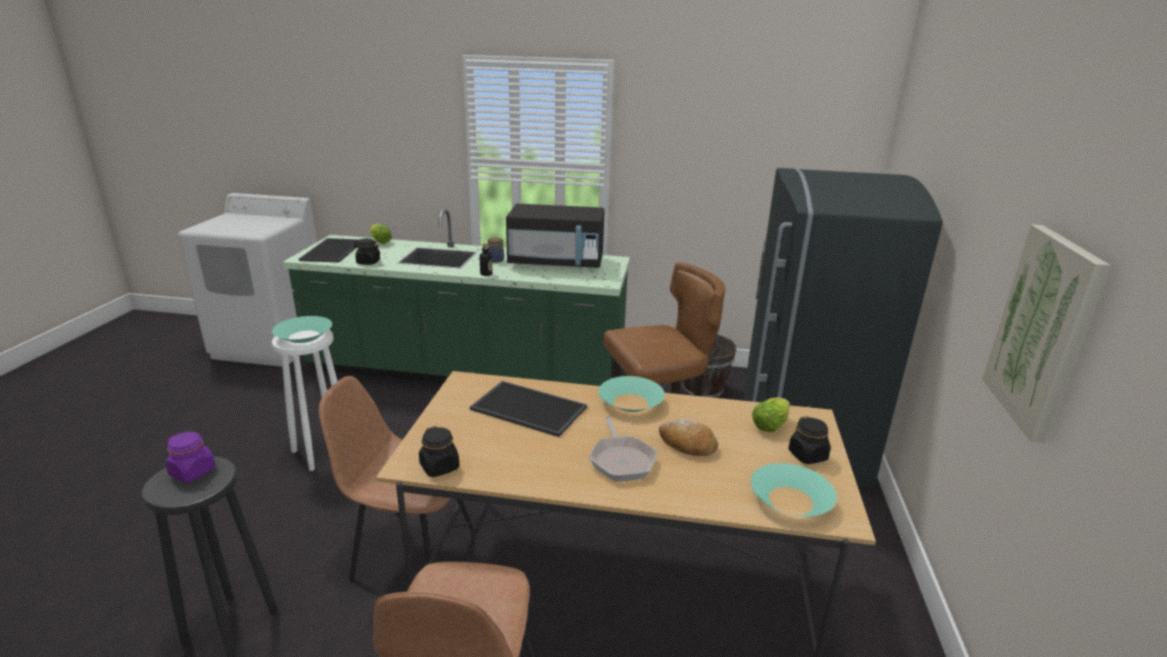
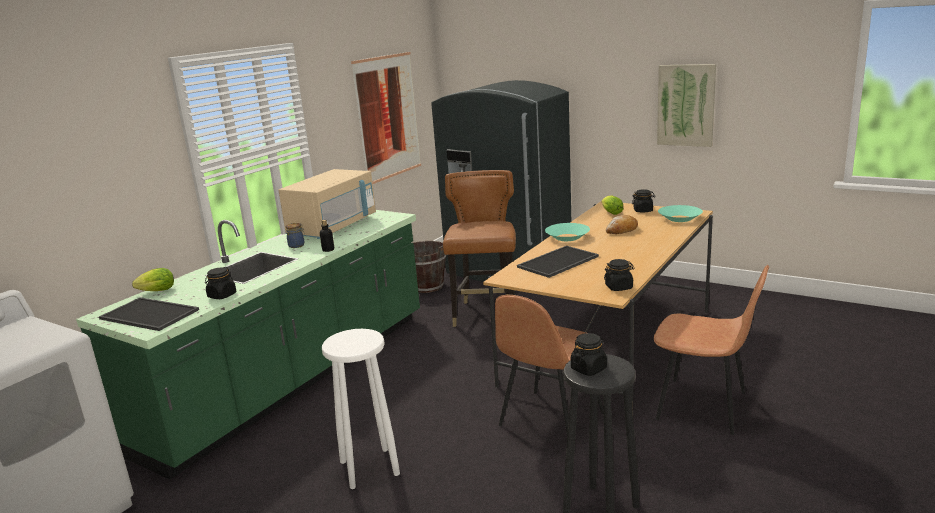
camera: 65 degrees left, 5 degrees down
(193, 472) = (589, 368): purple jar -> black jar
(304, 336) = (354, 340): turquoise bowl -> none
(556, 262) = (333, 227): black microwave -> beige microwave
(621, 460) = (630, 244): frying pan -> none
(755, 176) = (387, 117): none -> picture

